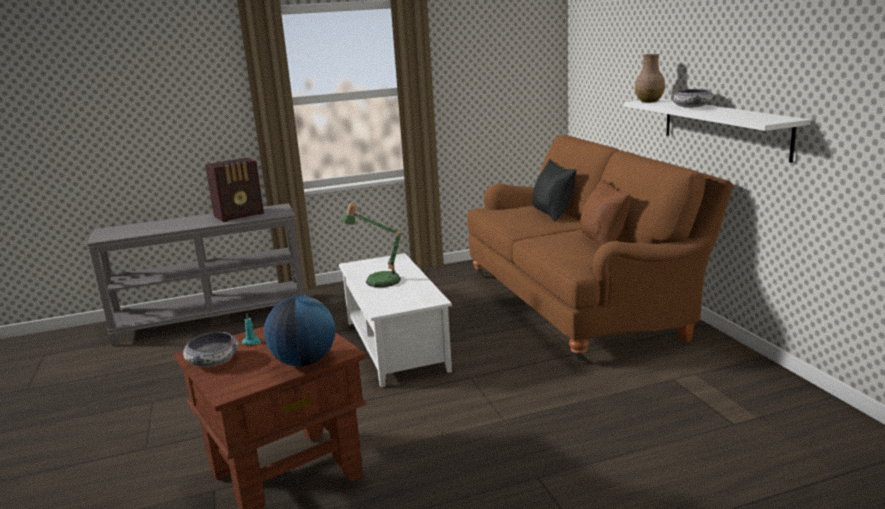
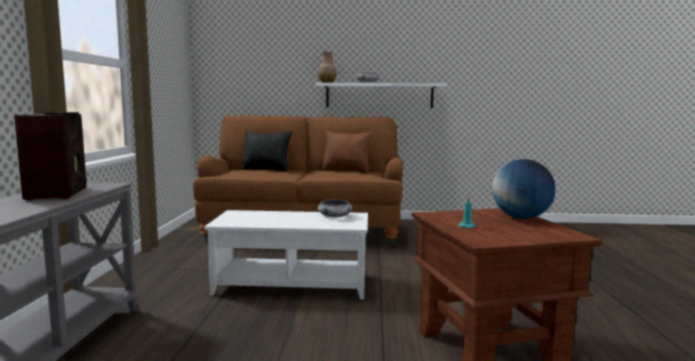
camera: 70 degrees left, 10 degrees down
(213, 361) = (504, 237): bowl -> bowl (334, 216)
(378, 280) = (281, 220): table lamp -> none

